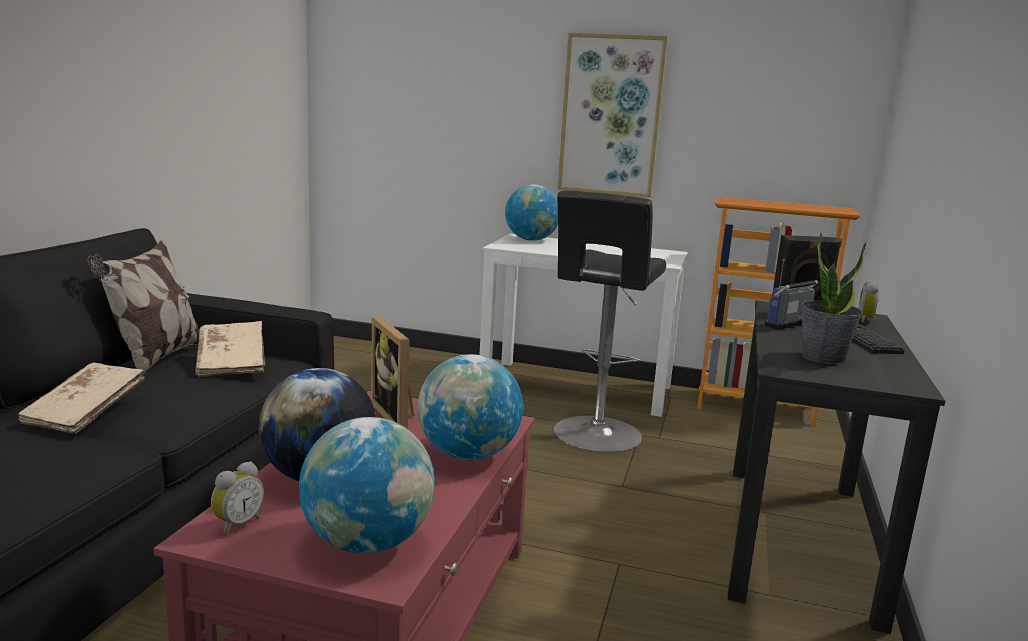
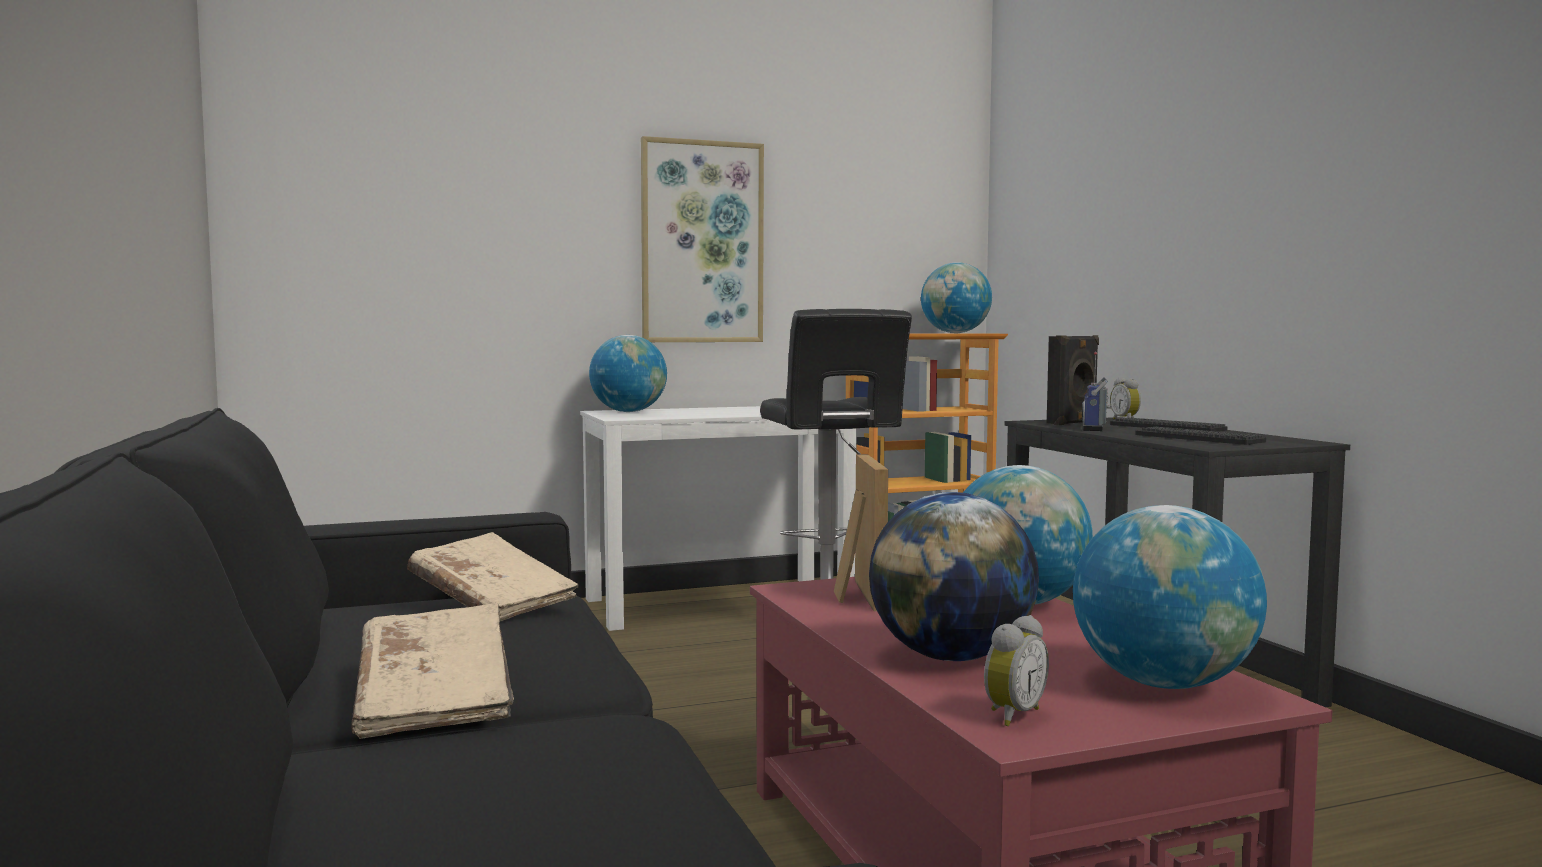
camera: 35 degrees left, 10 degrees down
(155, 358) = (343, 626): pillow -> none
(236, 524) = (1011, 715): alarm clock -> alarm clock turned 45 degrees clockwise
(398, 416) = (855, 595): picture frame -> picture frame turned 120 degrees counterclockwise
(815, 208) = (955, 333): none -> globe
(823, 357) = (1198, 438): potted plant -> keyboard

